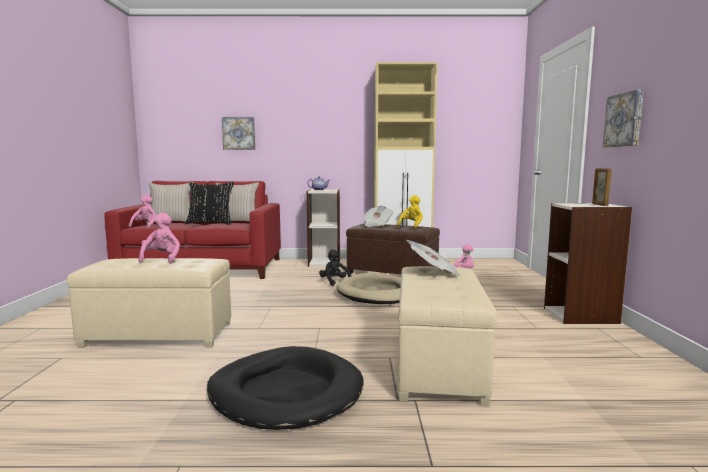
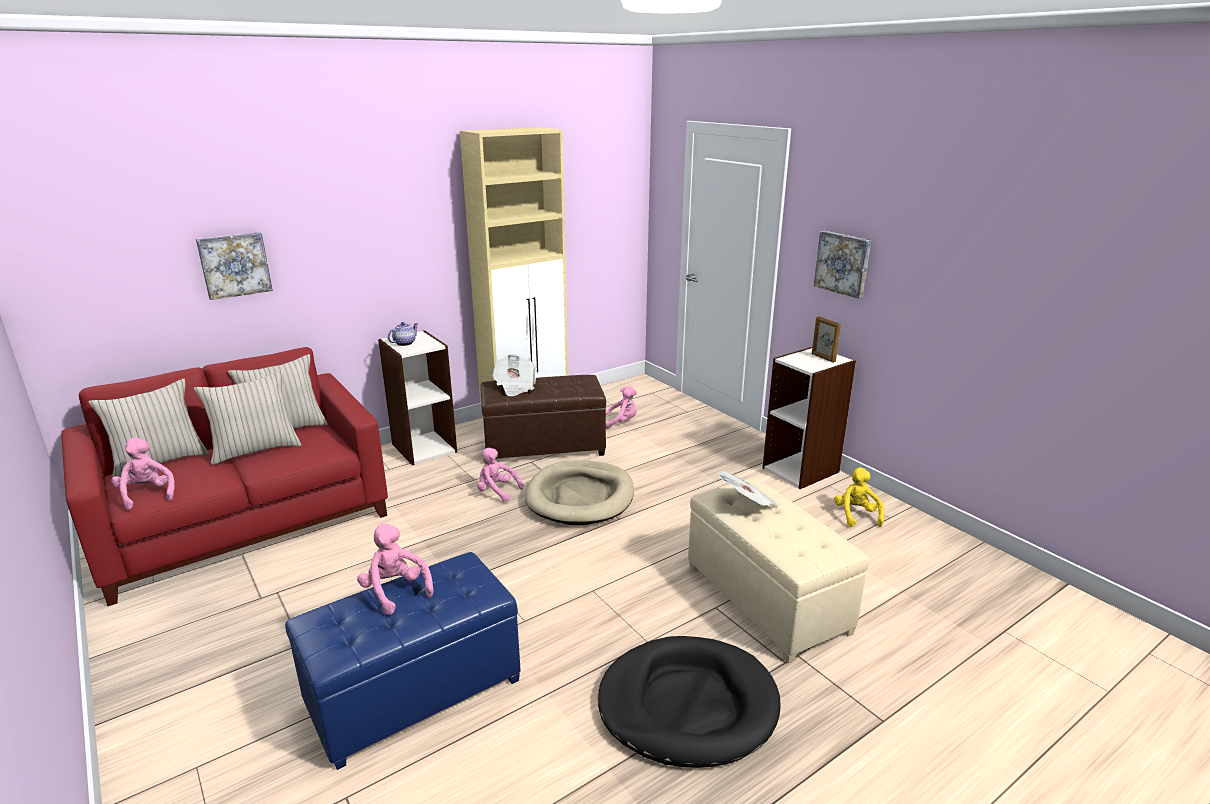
camera: 35 degrees left, 15 degrees up
(159, 334) = (414, 691): beige ottoman -> blue ottoman
(210, 223) = (255, 450): black pillow -> beige pillow
(334, 282) = (497, 491): black plush toy -> pink plush toy
(411, 225) = (560, 377): yellow plush toy -> yellow plush toy (856, 515)

